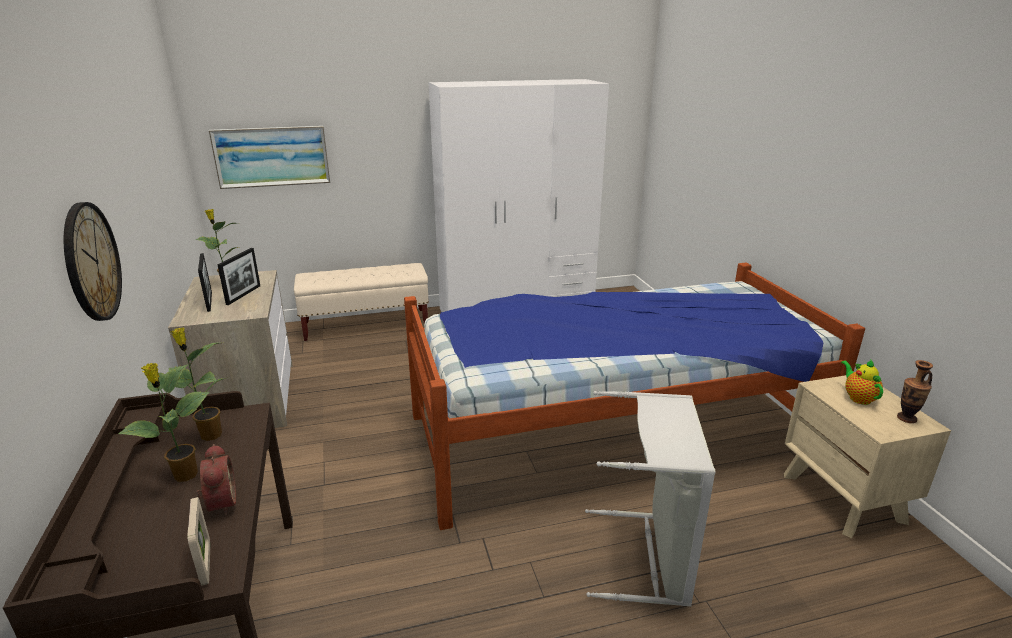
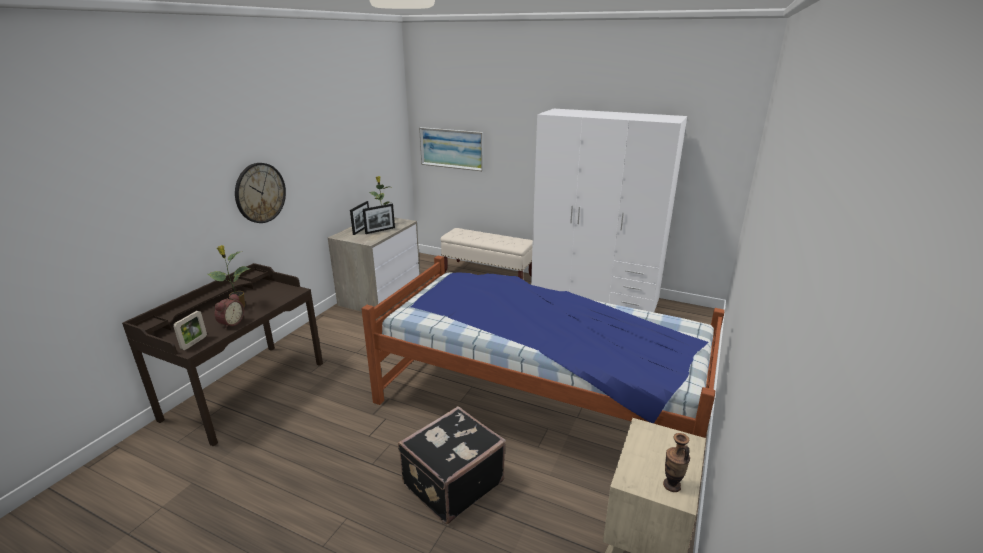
camera: 40 degrees right, 0 degrees up
(209, 435) = (270, 294): potted plant -> none
(649, 557) = (451, 482): grey laundry basket -> black suitcase
(858, 398) = (660, 451): teapot -> none

